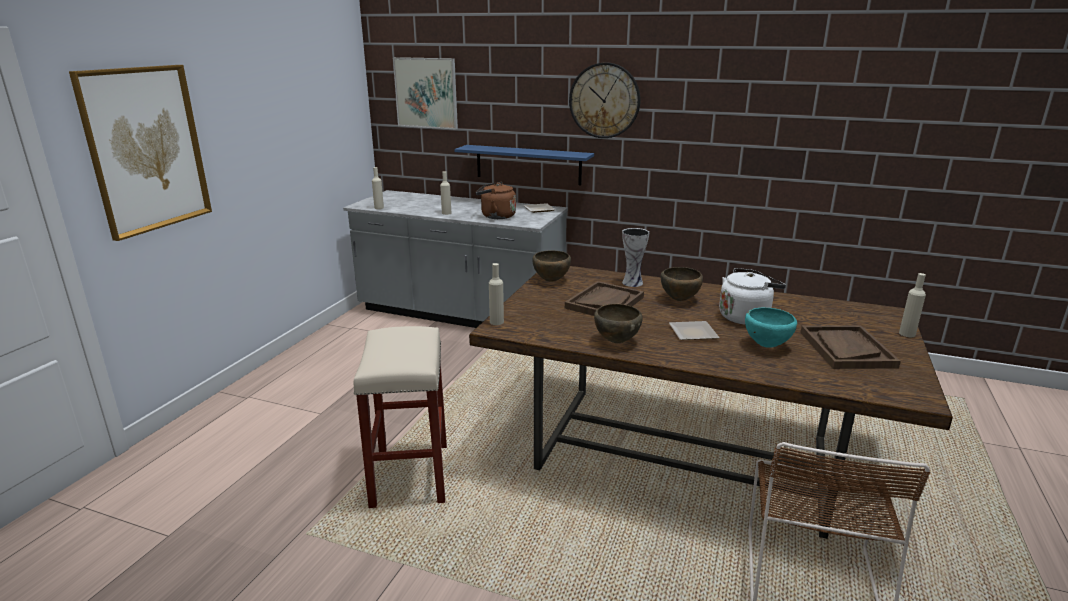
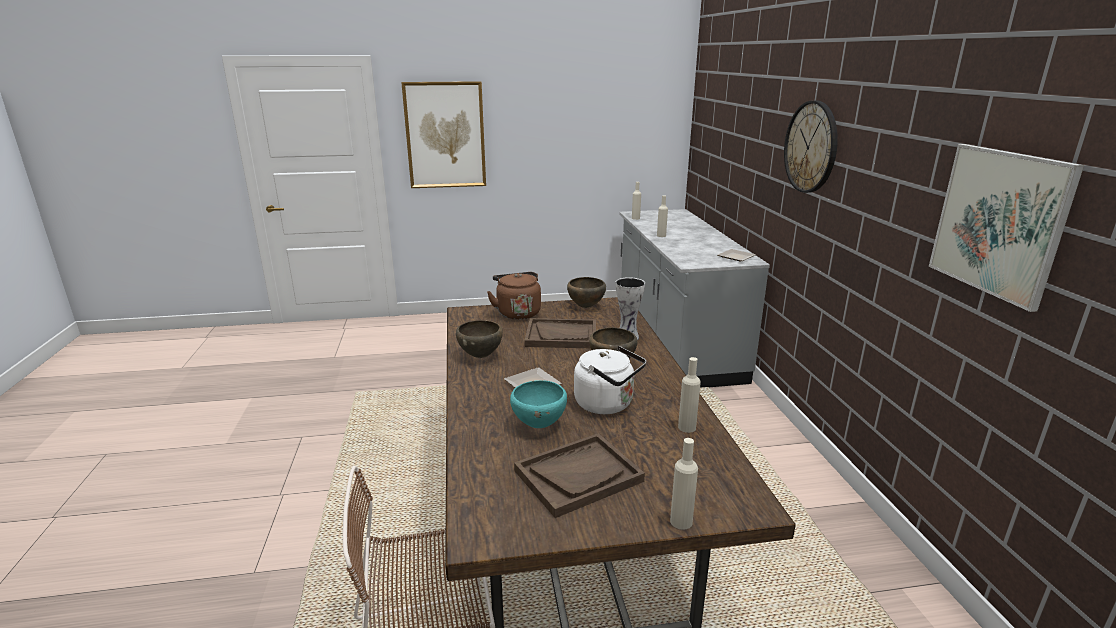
camera: 60 degrees right, 0 degrees up
(409, 474) = (435, 401): beige stool -> none
(426, 93) = (714, 121): picture -> picture (998, 222)
(496, 216) = (684, 249): brown kettle -> brown kettle (517, 312)
(496, 322) = (476, 309): beige bottle -> beige bottle (686, 427)
(528, 164) = (755, 208): blue shelf -> none

